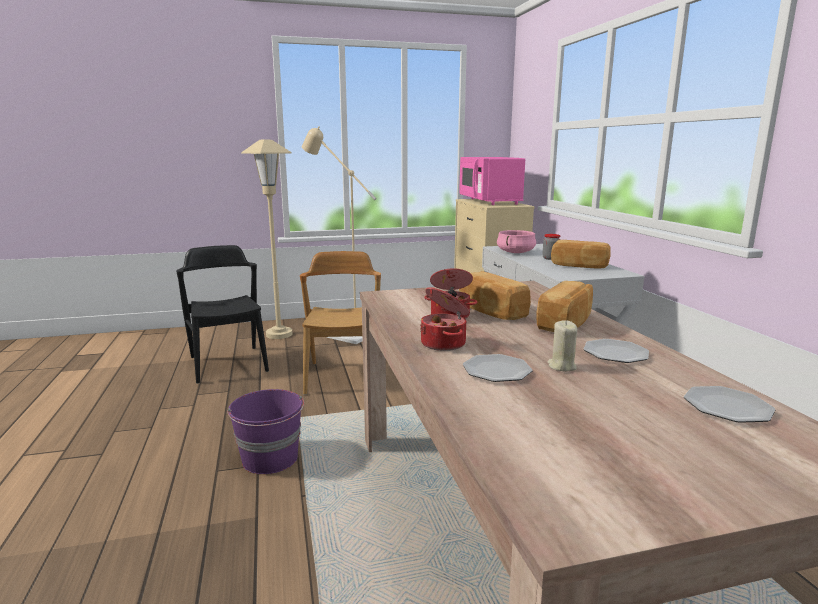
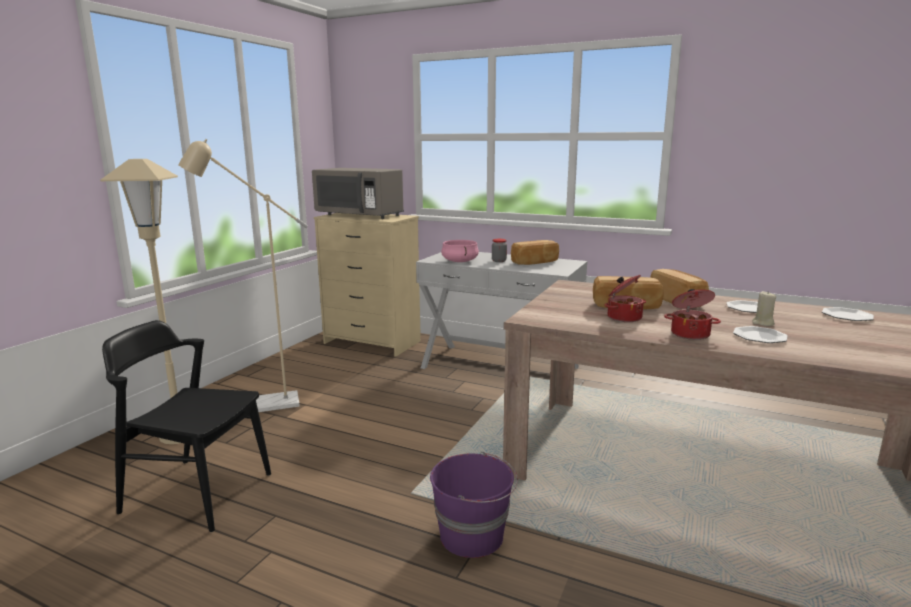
camera: 50 degrees left, 0 degrees up
(343, 377) = (362, 439): brown chair -> none
(489, 201) = (359, 215): pink microwave -> grey microwave

